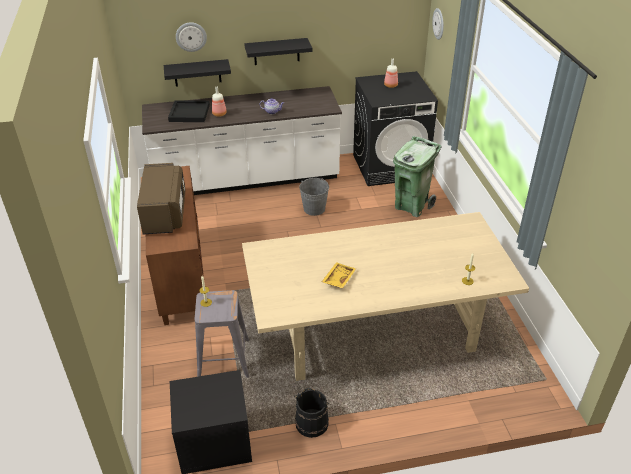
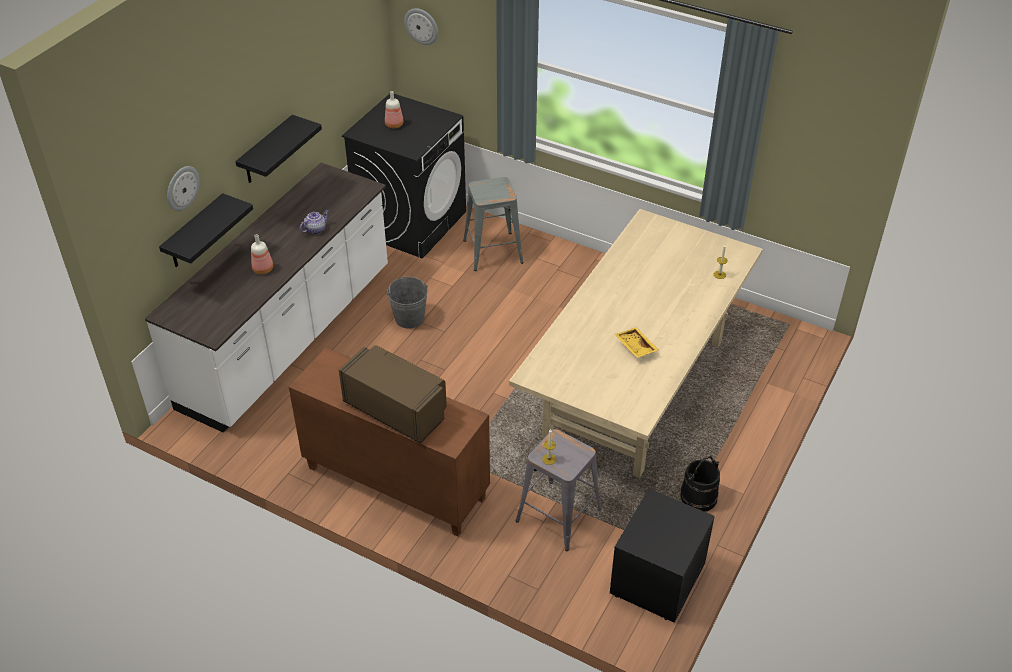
camera: 50 degrees left, 5 degrees up
(189, 113) = (226, 291): black tray -> none
(411, 206) = (492, 251): green trash can -> grey stool

